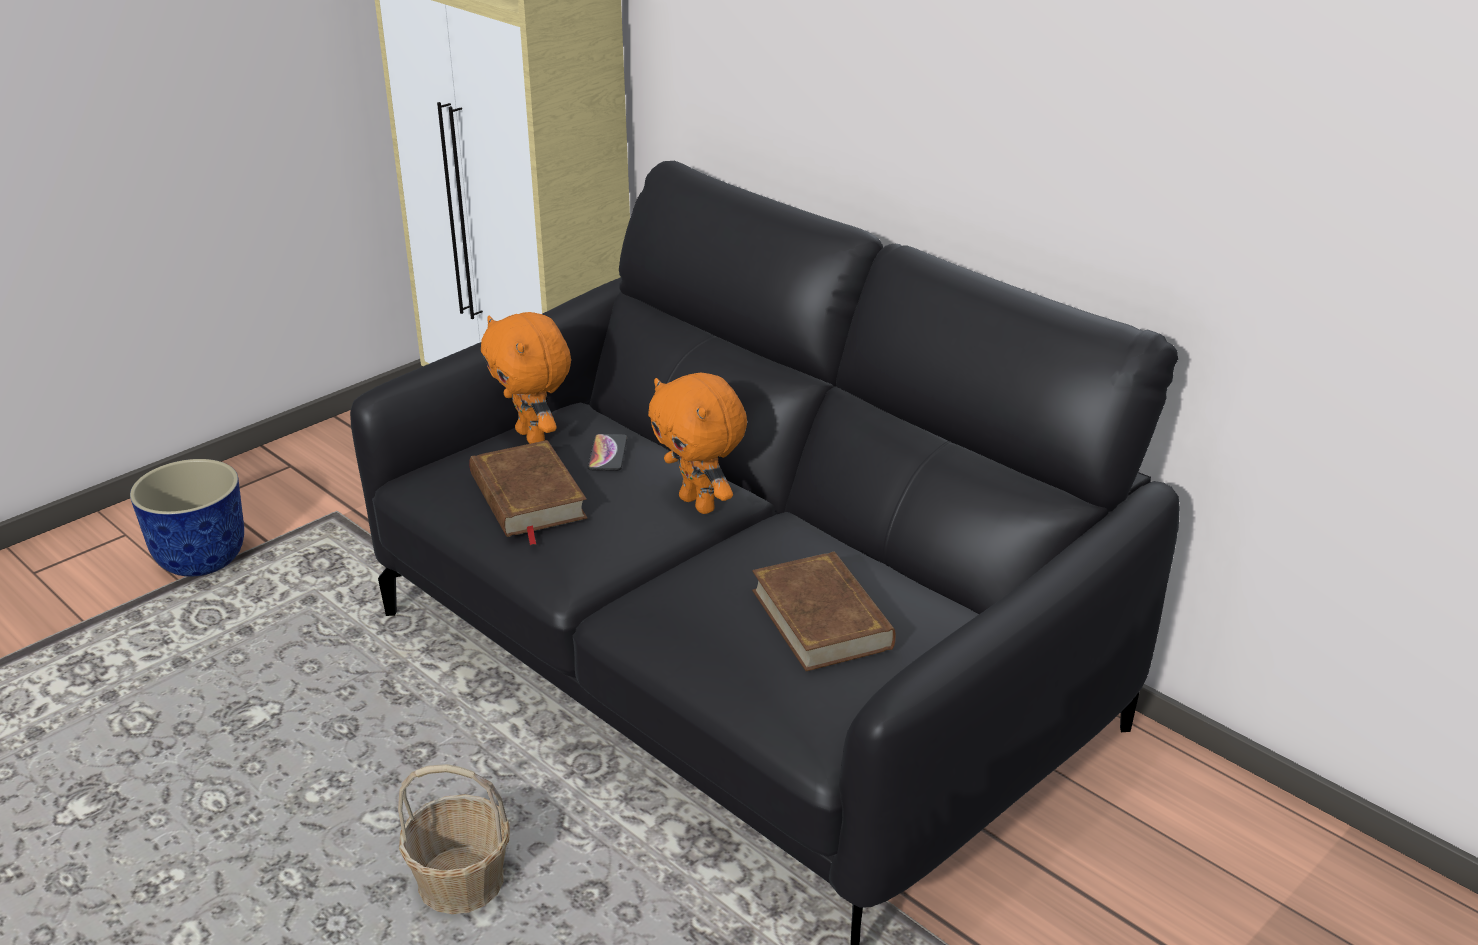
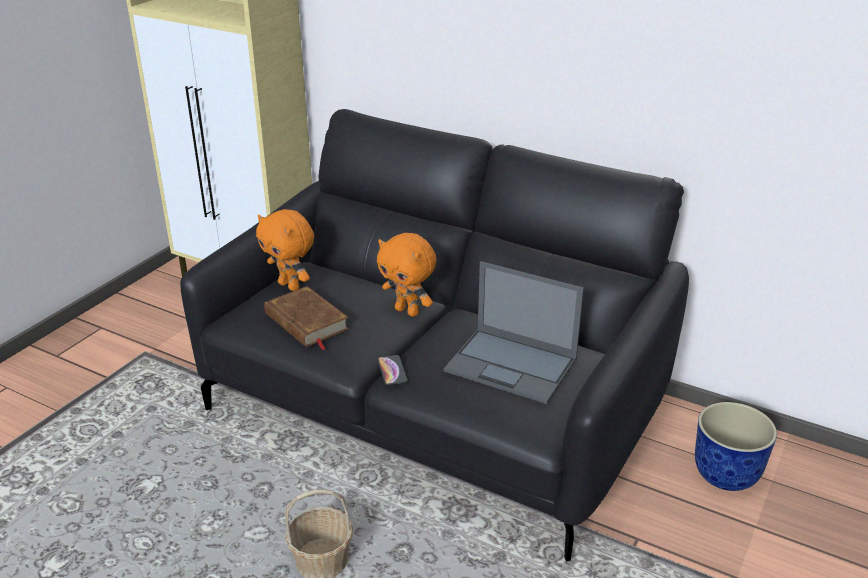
camera: 15 degrees left, 0 degrees up
(202, 561) = (68, 396): planter -> planter (727, 476)
(607, 453) = (342, 289): phone -> phone (392, 371)
(822, 618) = (512, 365): brown book -> laptop

